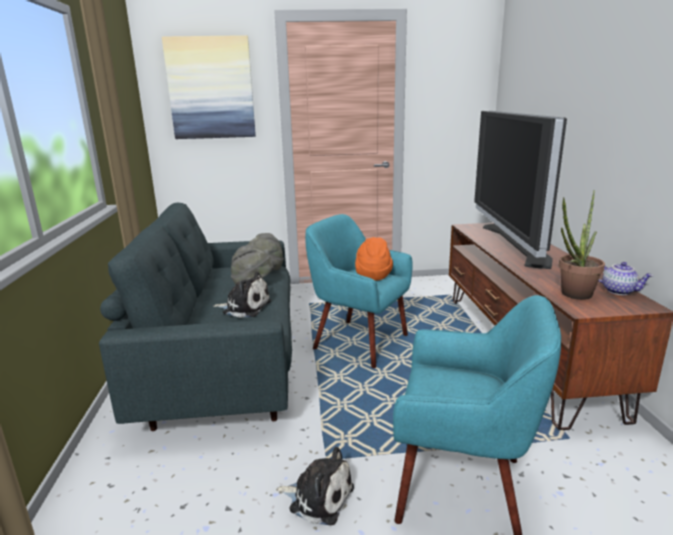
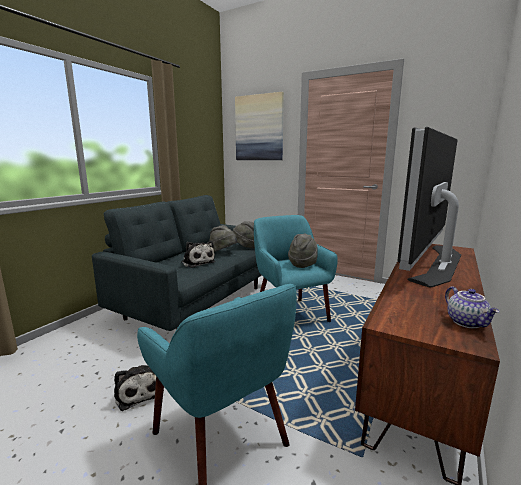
camera: 35 degrees right, 5 degrees down
(373, 275) = (303, 264): orange hat -> grey hat
(572, 295) = (402, 311): potted plant -> none

